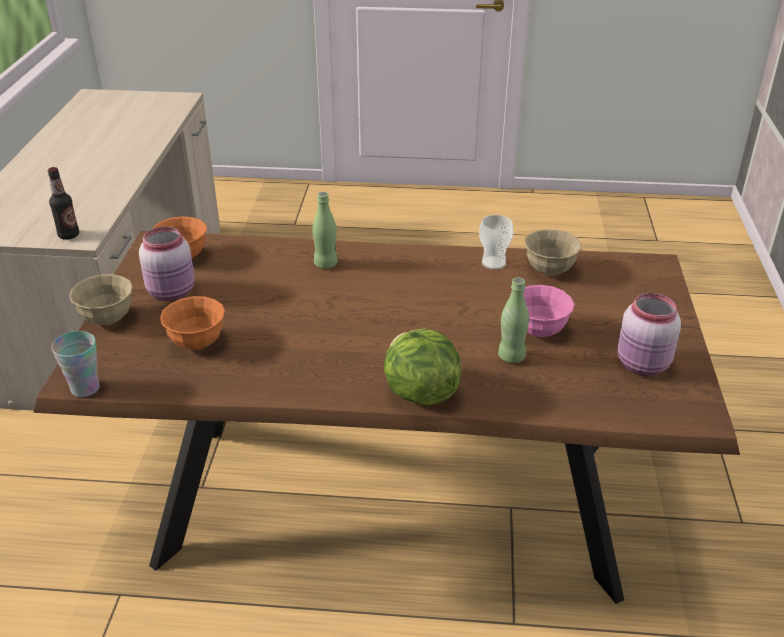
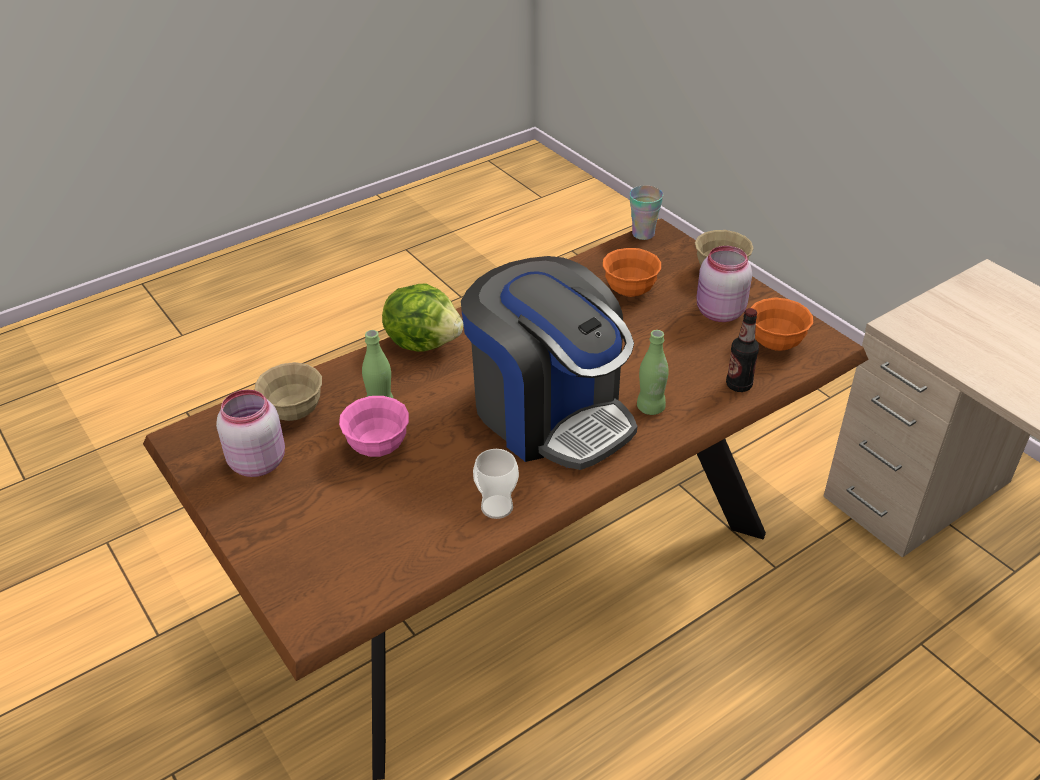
camera: 140 degrees right, 5 degrees up
(69, 235) = (917, 321): bottle -> bottle (738, 385)
(394, 292) = (550, 414): none -> coffee machine
(549, 270) = (429, 532): beige bowl -> beige bowl (294, 412)

